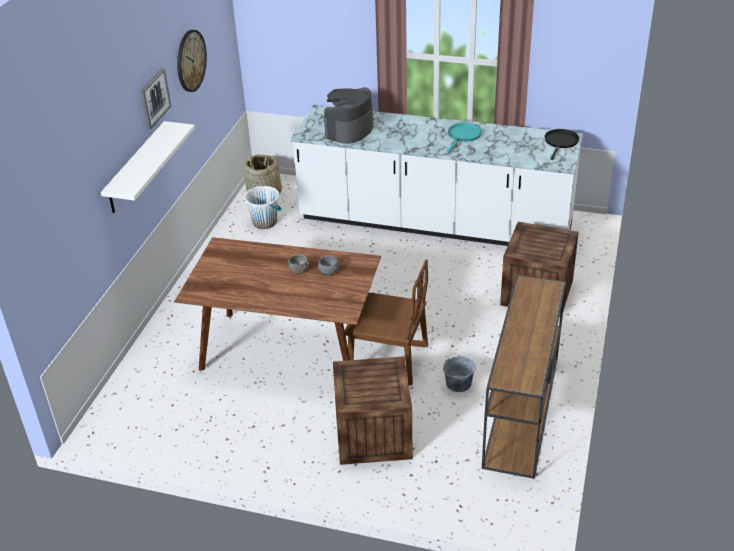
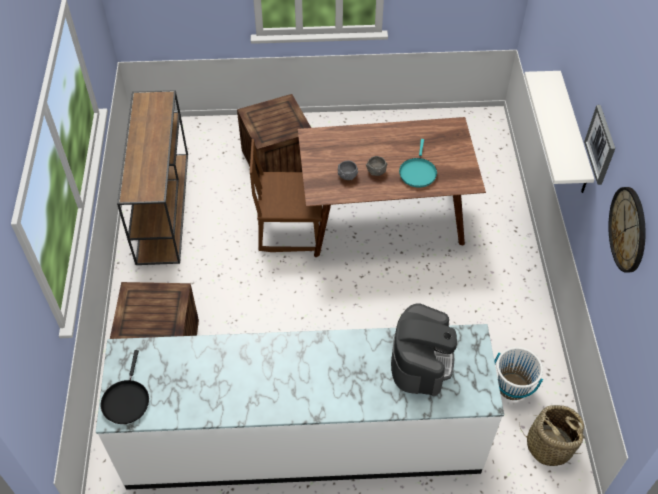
camera: 160 degrees right, 15 degrees up
(458, 384) = (221, 220): grey bucket -> none
(463, 136) = (261, 384): turquoise frying pan -> turquoise frying pan (417, 172)

